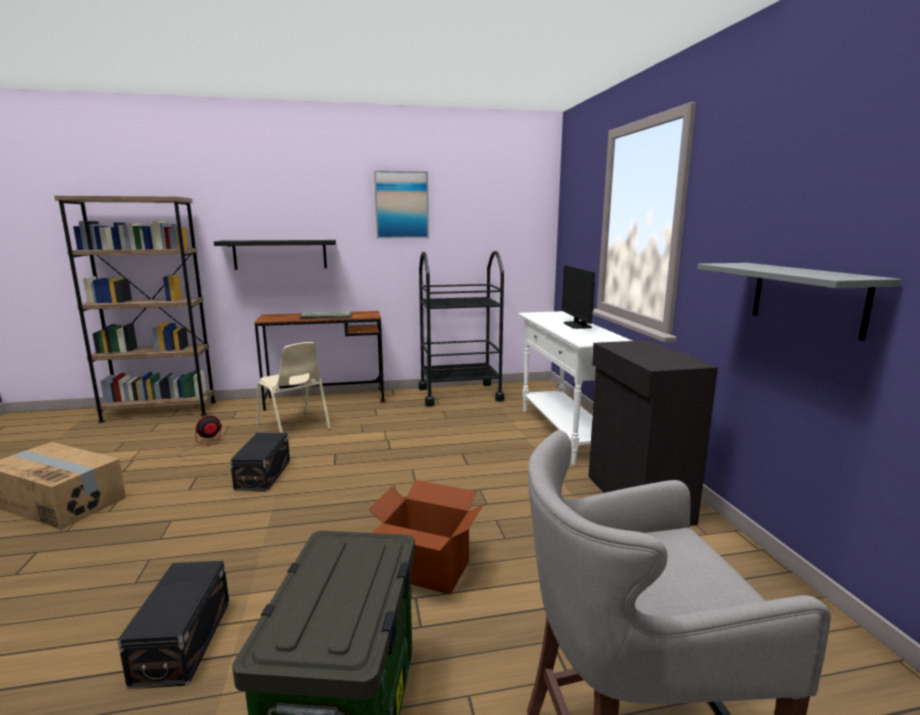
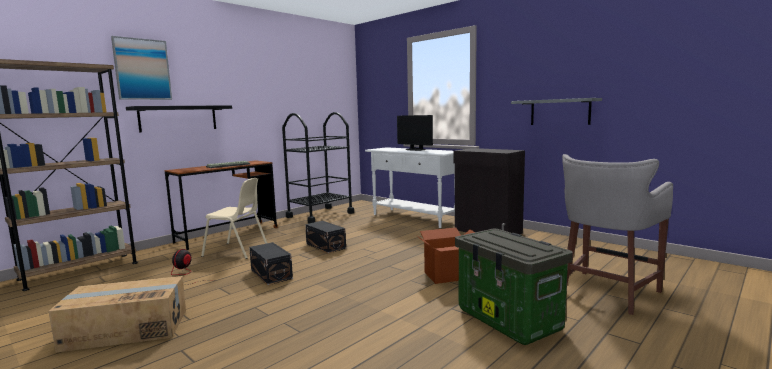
camera: 35 degrees left, 5 degrees down
(185, 640) = (385, 333): black storage box -> black storage box (326, 246)
(401, 205) = (266, 80): picture -> picture (142, 69)

